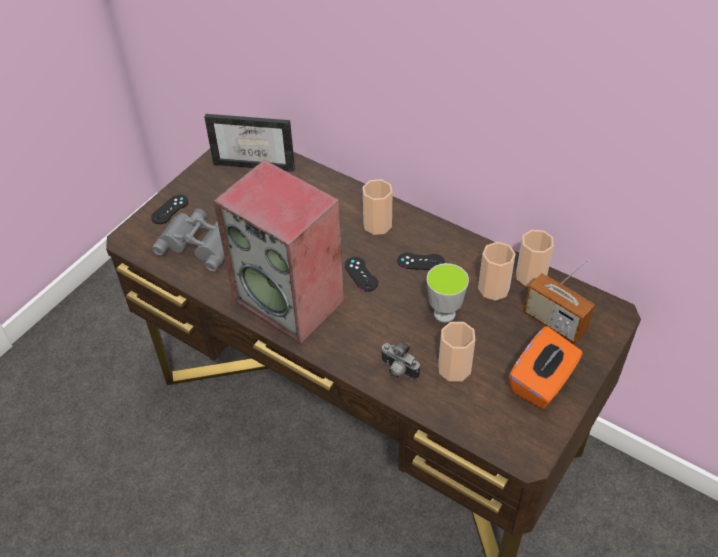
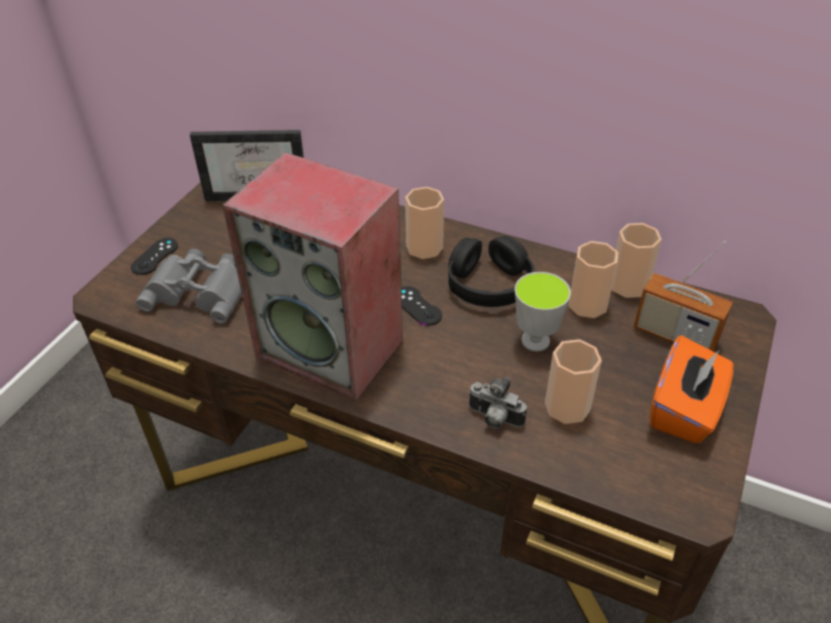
camera: 10 degrees left, 5 degrees down
(421, 262) = (489, 283): black game controller -> black headphones

